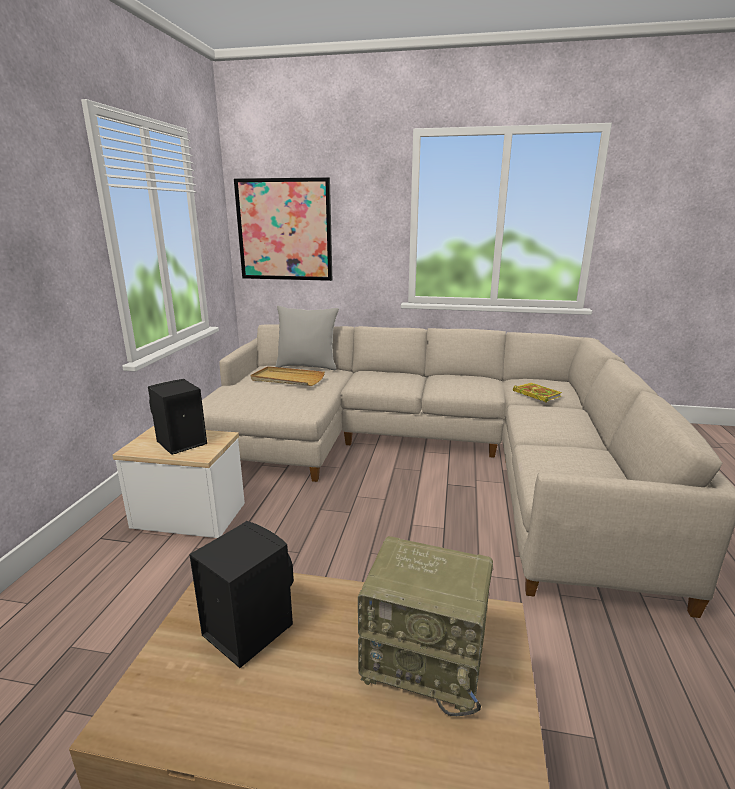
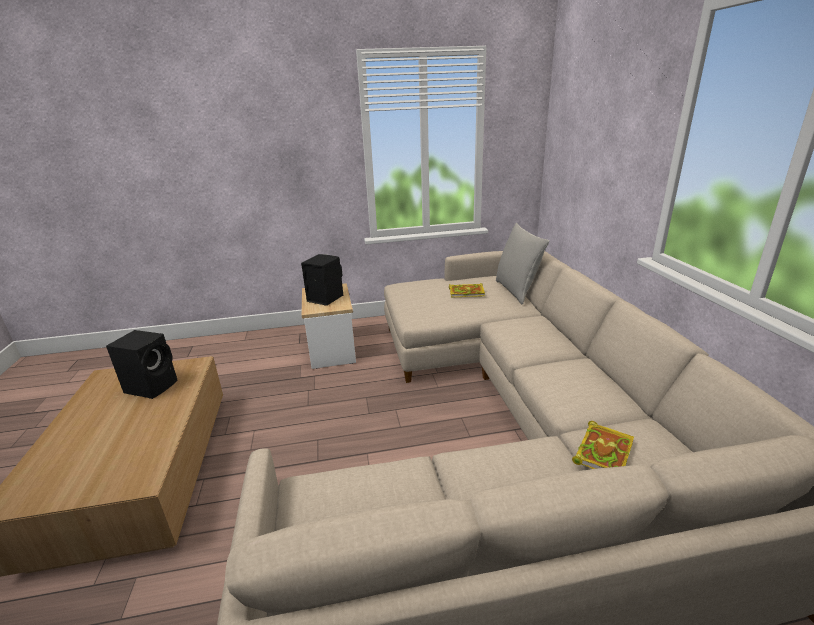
camera: 70 degrees right, 5 degrees up
(284, 230) = (574, 143): picture -> none
(287, 379) = (467, 292): beige tray -> book
(427, 658) = (112, 455): radio -> none

